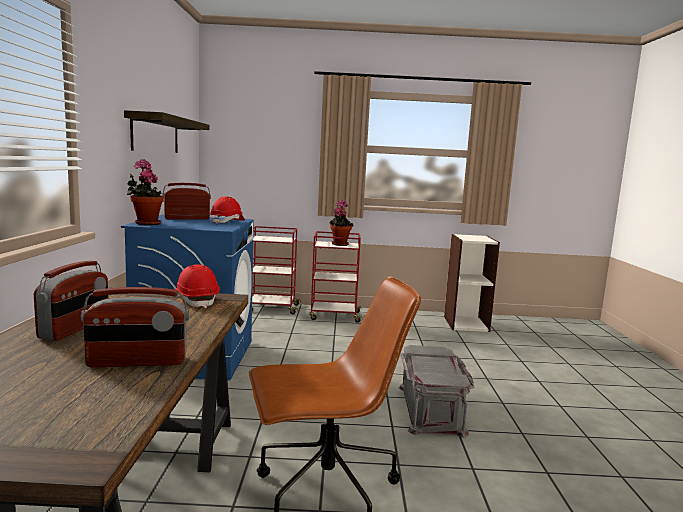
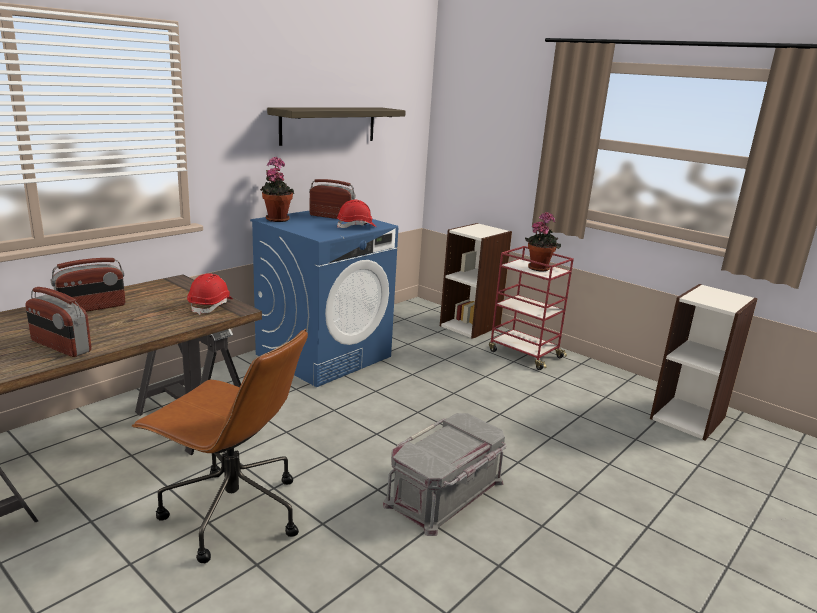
camera: 40 degrees right, 10 degrees up
(272, 308) = (470, 326): red cart -> bookcase

